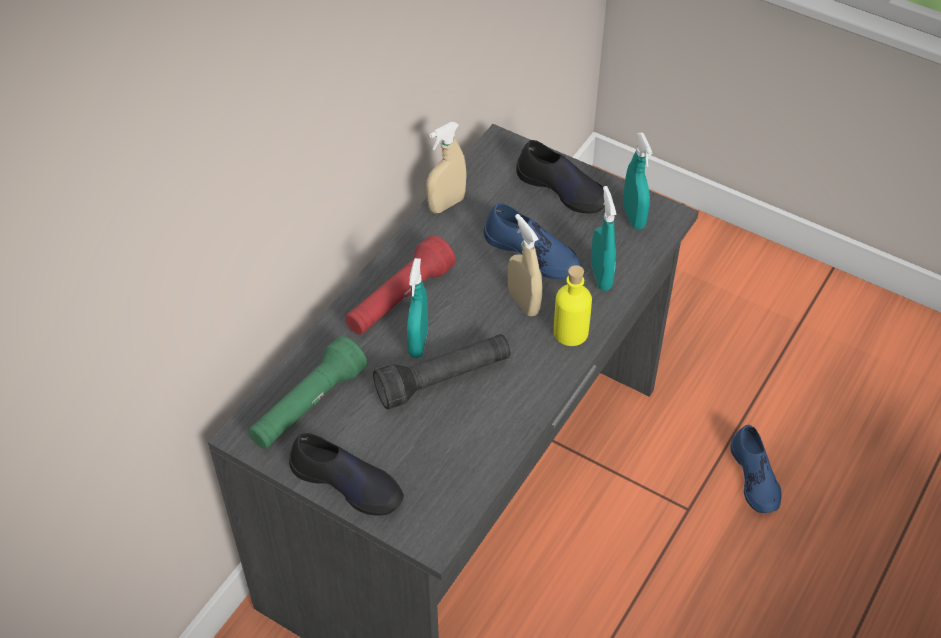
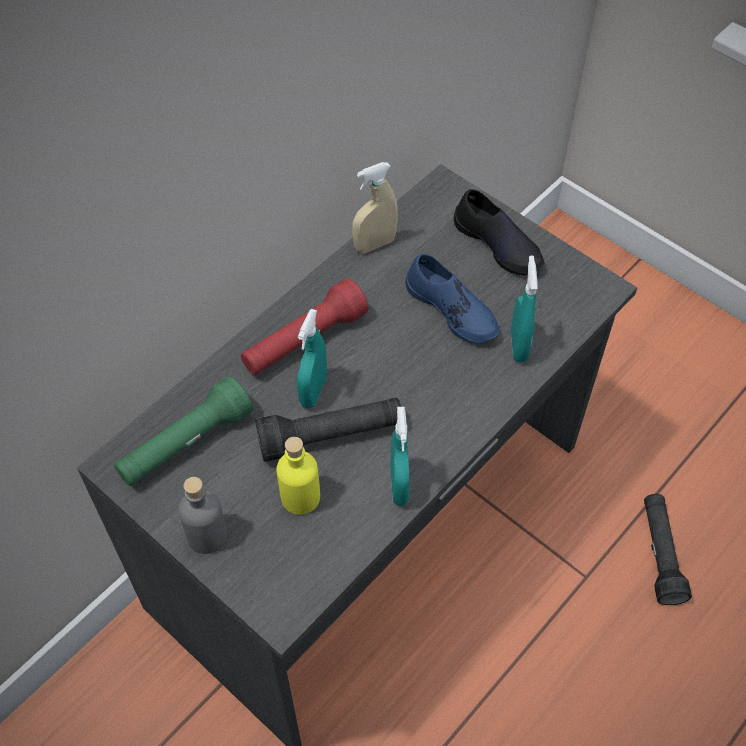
camera: 10 degrees right, 5 degrees up
(348, 482) = (207, 535): black shoe -> grey bottle
(523, 303) = (431, 363): beige spray bottle -> none
(570, 332) = (474, 403): yellow bottle -> yellow bottle (300, 497)
(633, 217) = (566, 285): turquoise spray bottle -> turquoise spray bottle (399, 486)
(755, 477) = (660, 554): blue shoe -> black flashlight

